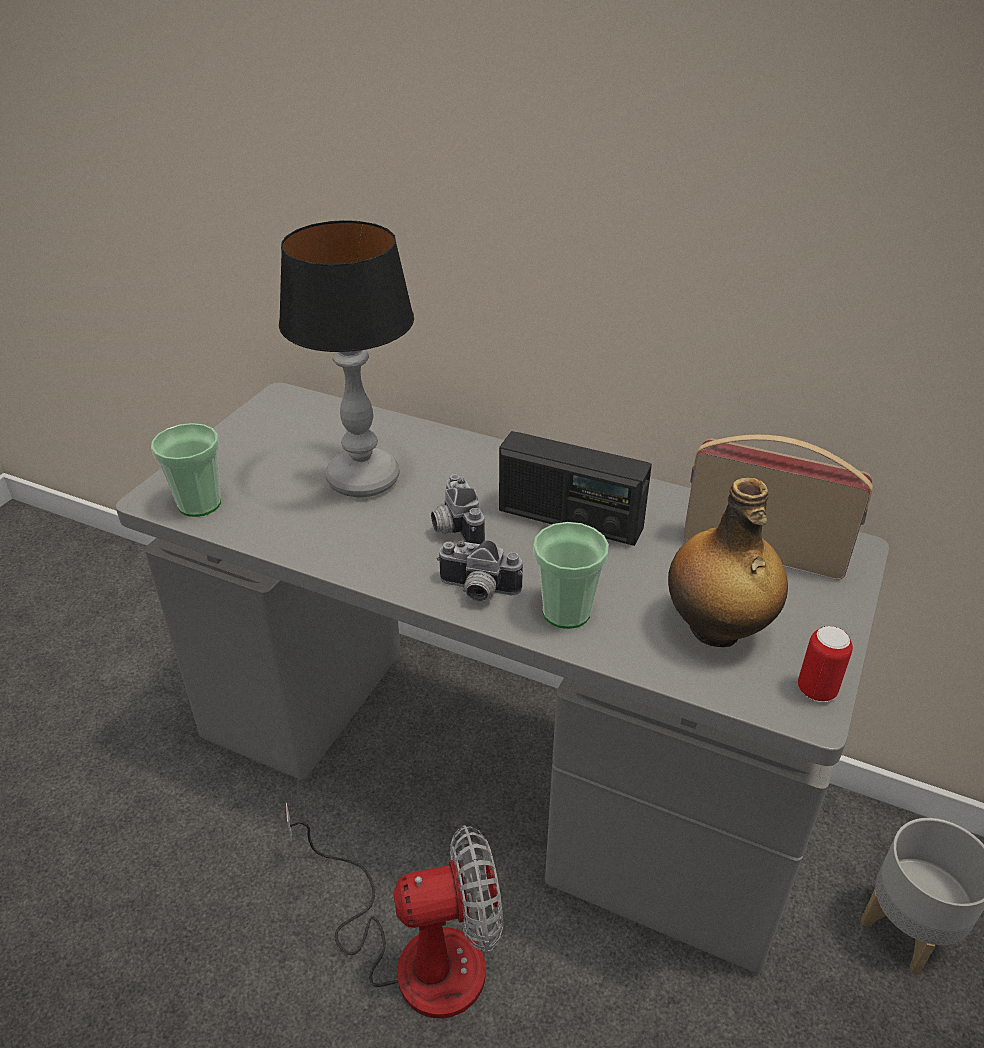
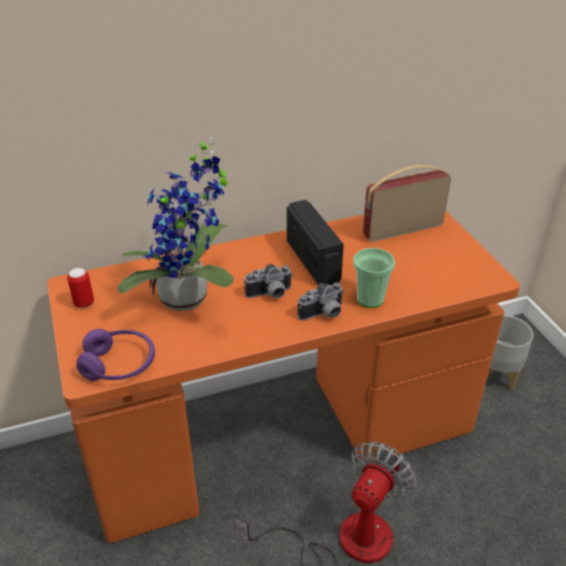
camera: 45 degrees left, 0 degrees up
(199, 504) = (119, 364): cup -> purple headphones
(362, 480) = (189, 300): table lamp -> potted plant
(454, 528) = (270, 294): camera -> camera turned 45 degrees counterclockwise
(492, 768) = (282, 437): grey desk -> orange desk
(570, 519) = (313, 260): radio -> radio turned 90 degrees counterclockwise
(716, 630) = (430, 270): bottle -> none
(816, 690) = (488, 270): can -> can (84, 303)

